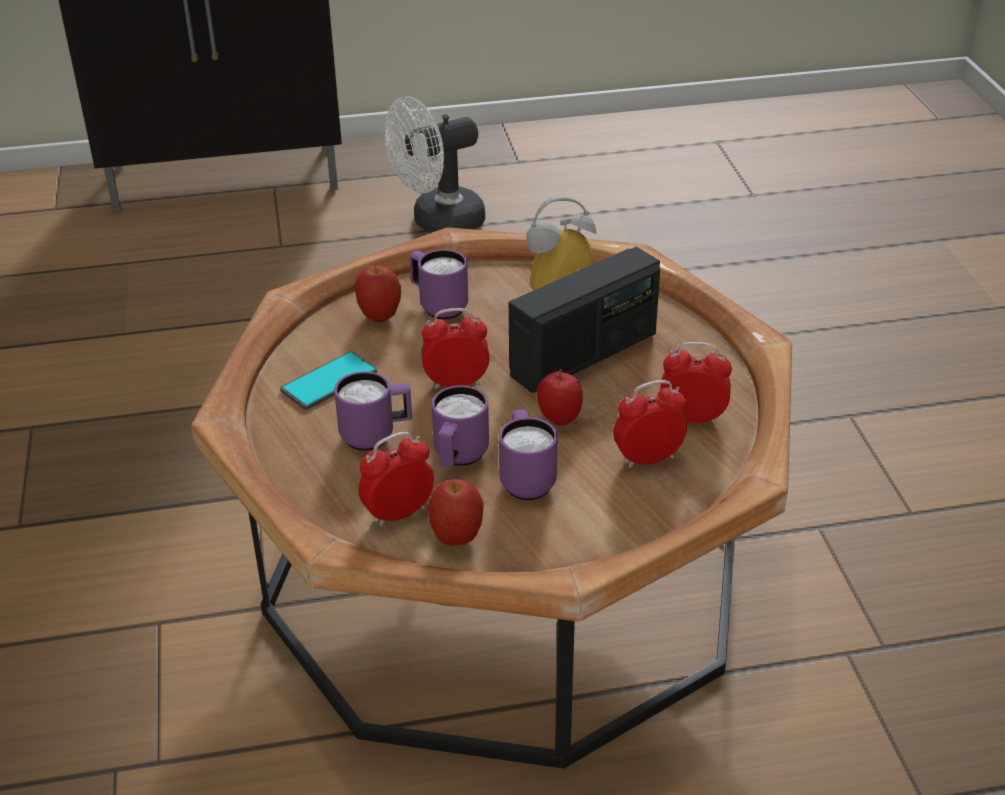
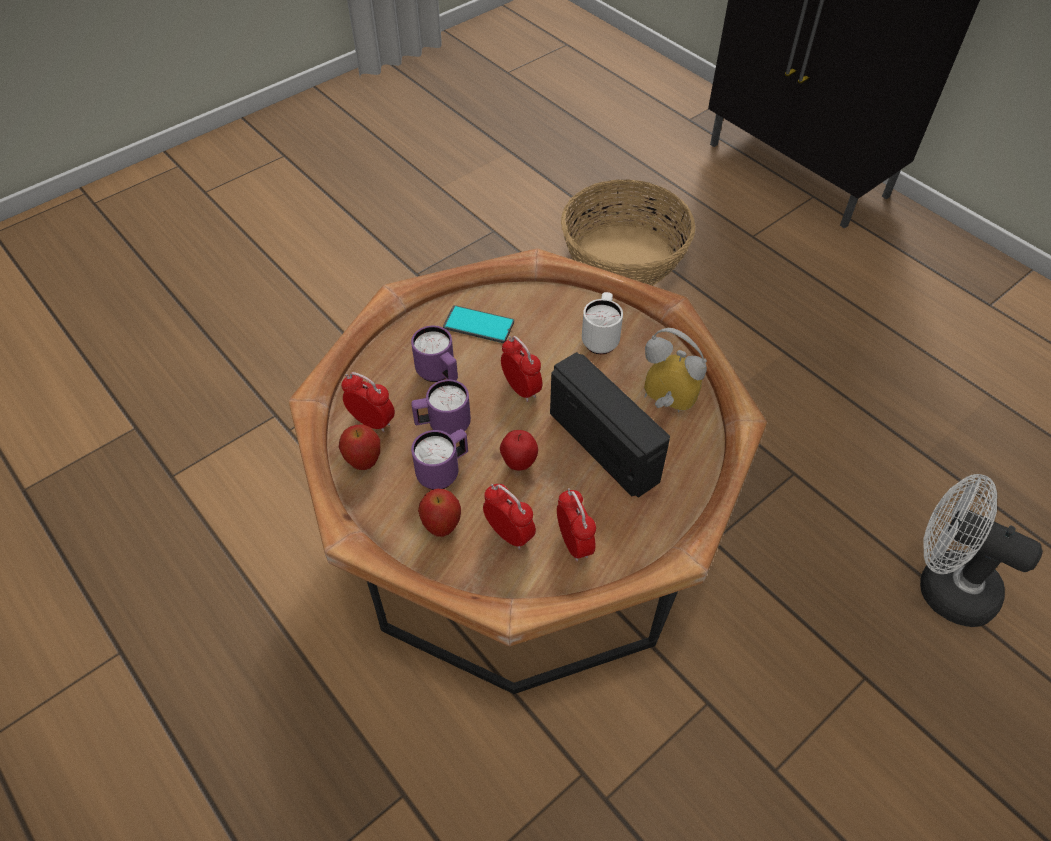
camera: 60 degrees right, 15 degrees up
(203, 342) = (623, 257): none -> basket
(379, 317) = (565, 315): apple -> apple (442, 526)
(438, 222) = (861, 300): white fan -> white fan (944, 585)
(438, 306) = (601, 338): purple mug -> white mug
(584, 355) = (605, 445): radio -> radio turned 150 degrees counterclockwise

